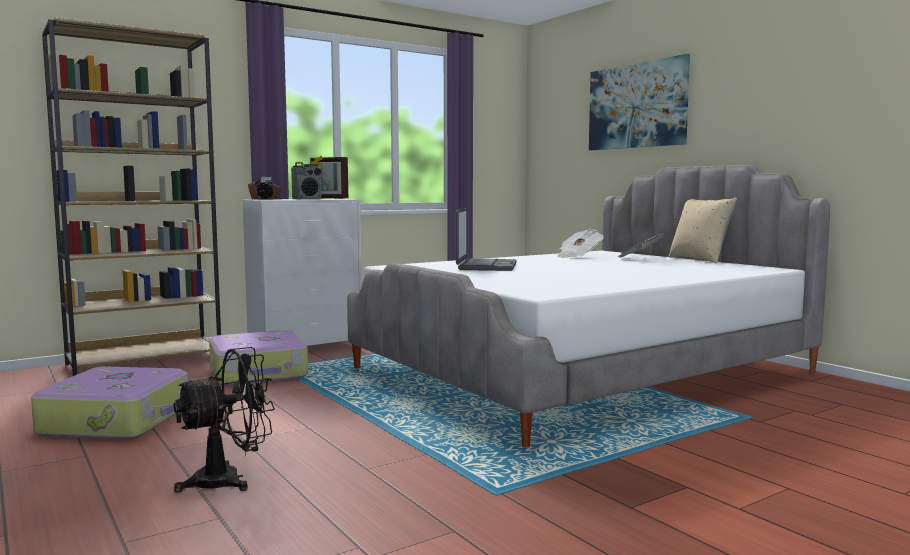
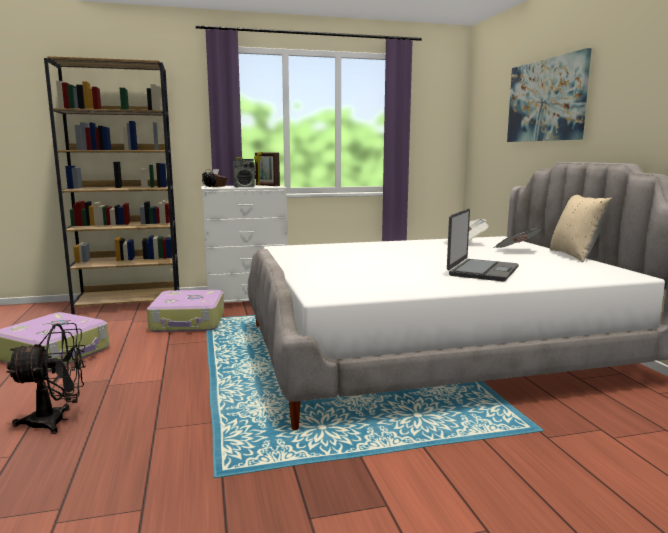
camera: 20 degrees right, 5 degrees up
(486, 266) = (356, 253): laptop -> laptop (482, 271)

